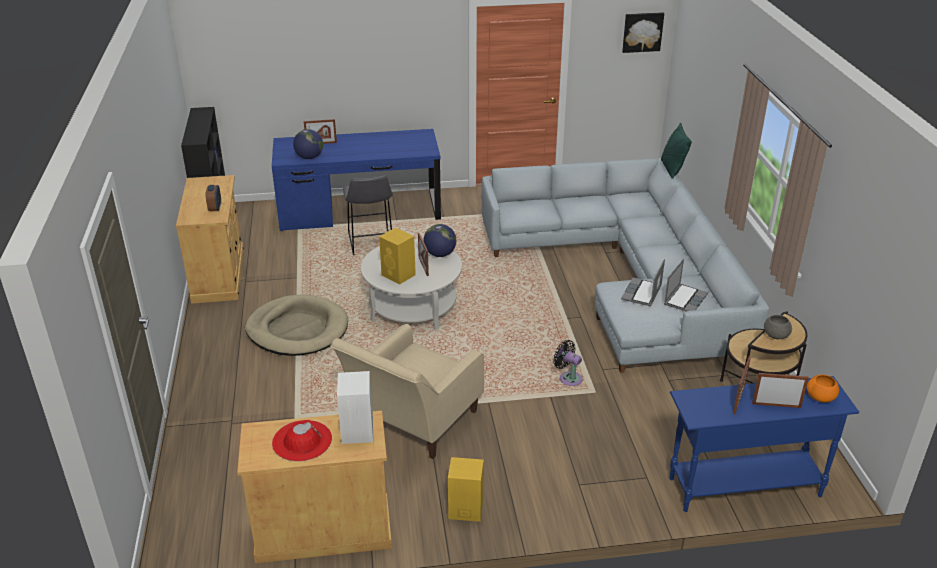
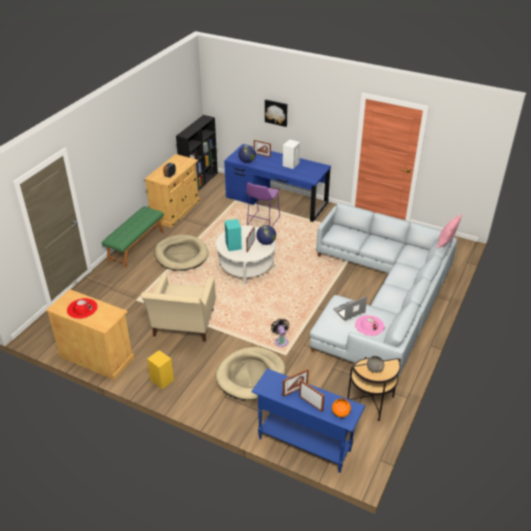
camera: 35 degrees right, 5 degrees up
(207, 346) = (136, 246): none -> green bench
(357, 430) = (107, 314): white speaker -> white speaker (291, 164)
(370, 243) = (262, 222): grey stool -> purple stool
(399, 275) = (233, 246): yellow speaker -> turquoise speaker
(412, 422) = (183, 326): beige armchair -> beige armchair turned 60 degrees counterclockwise
(581, 439) = (250, 375): none -> beige dog bed
(642, 32) = (476, 143): picture -> picture (276, 112)
(672, 169) = (446, 242): green pillow -> pink pillow
(685, 299) = (369, 325): laptop -> pink hat

